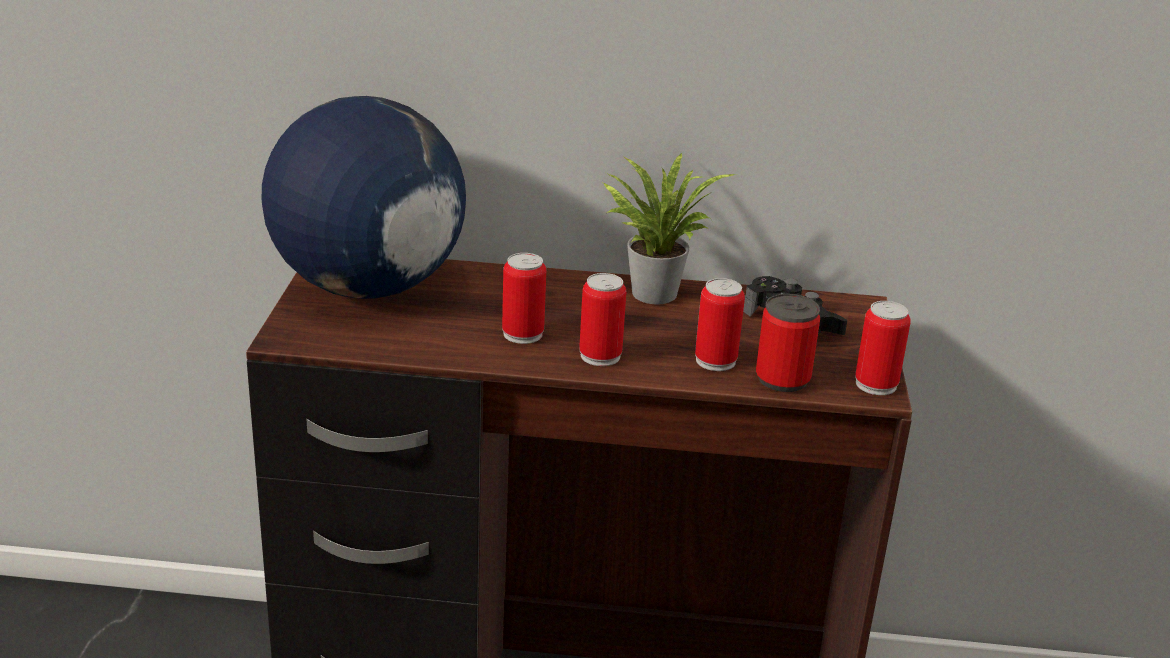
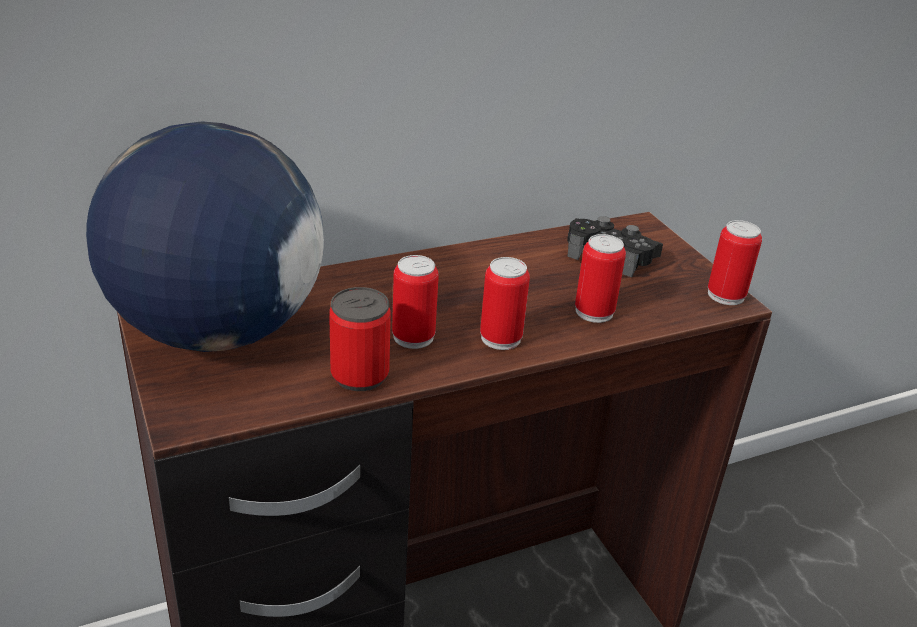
camera: 30 degrees left, 5 degrees up
(652, 291) = (477, 257): potted plant -> none
(782, 379) = (659, 313): can -> can (359, 375)

